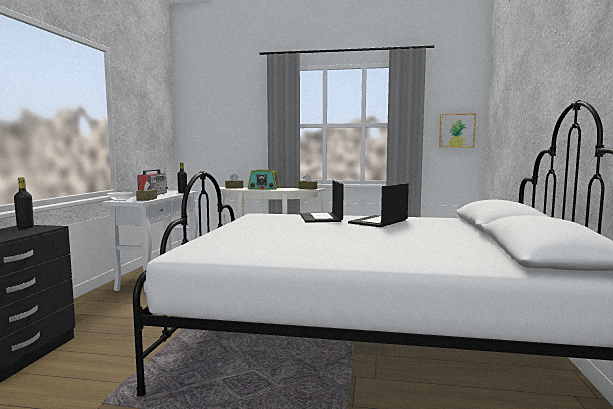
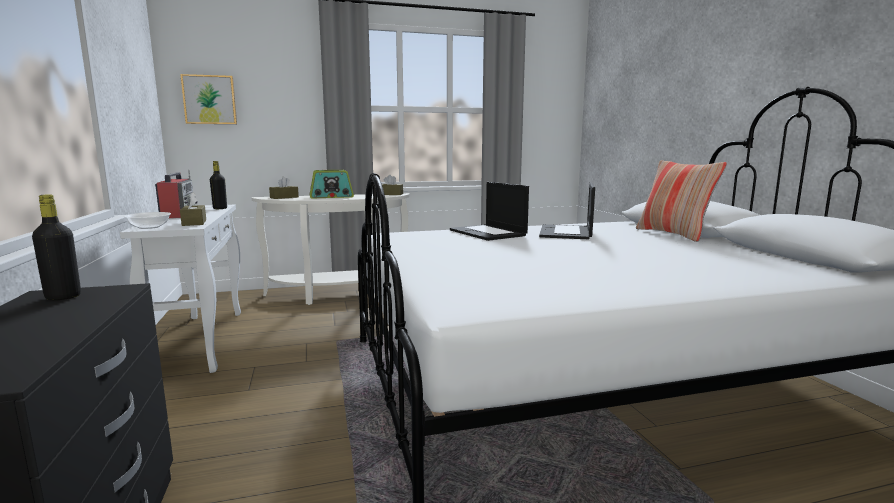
camera: 25 degrees left, 5 degrees up
(457, 130) = (553, 119): picture -> picture (210, 100)
(466, 229) = (673, 234): none -> pillow

